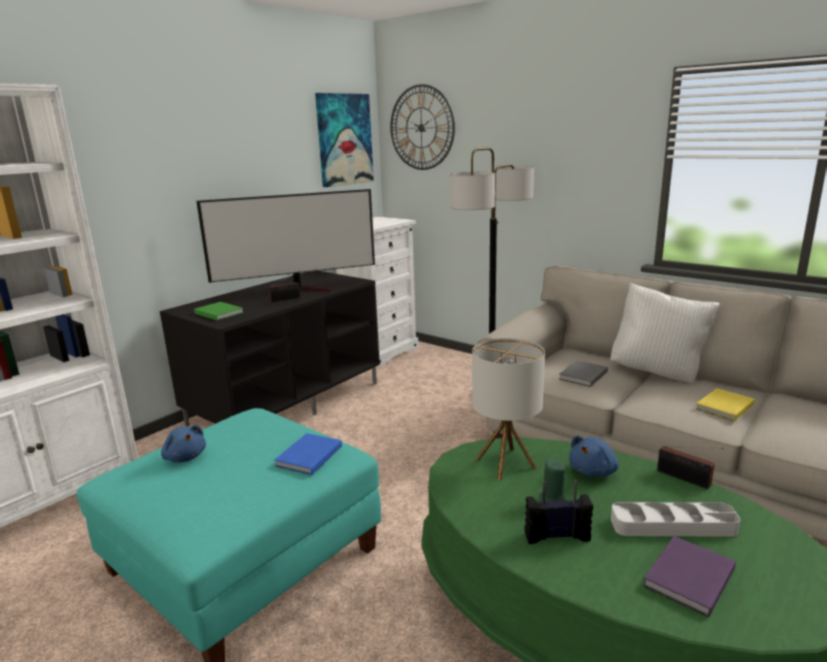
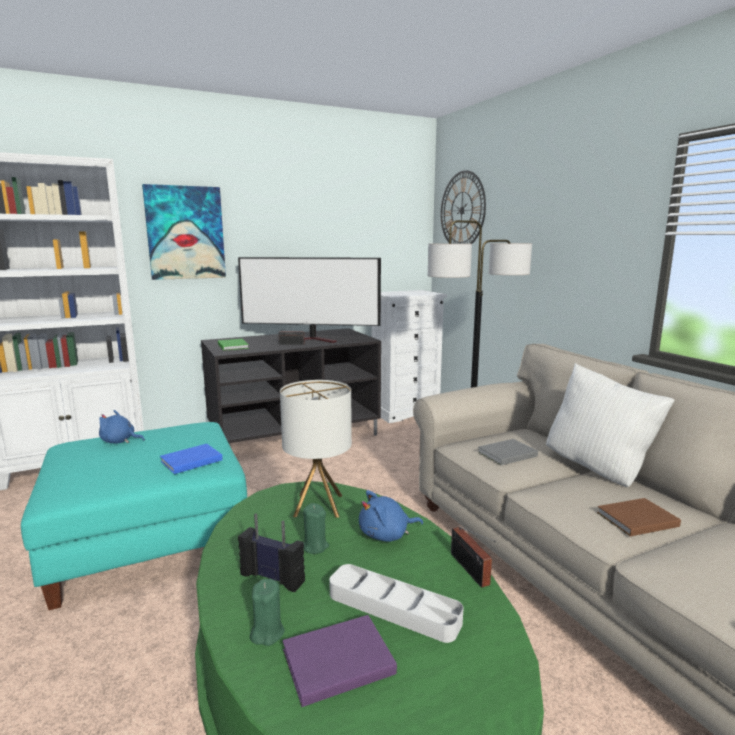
camera: 25 degrees right, 5 degrees down
(185, 457) = (120, 441): blue plush toy -> blue plush toy turned 120 degrees clockwise
(344, 139) = (394, 219): picture -> picture (185, 233)
(614, 579) = (267, 633): none -> green candle
(723, 407) = (635, 519): yellow book -> brown book

